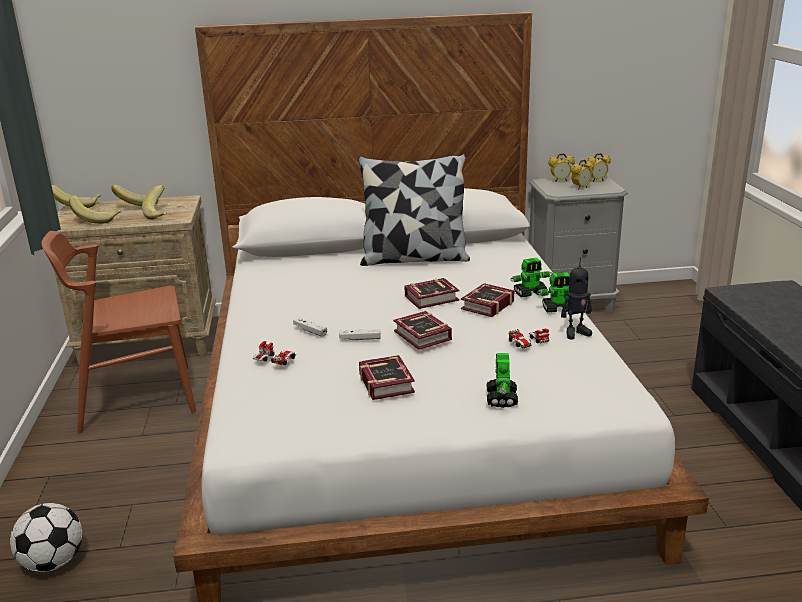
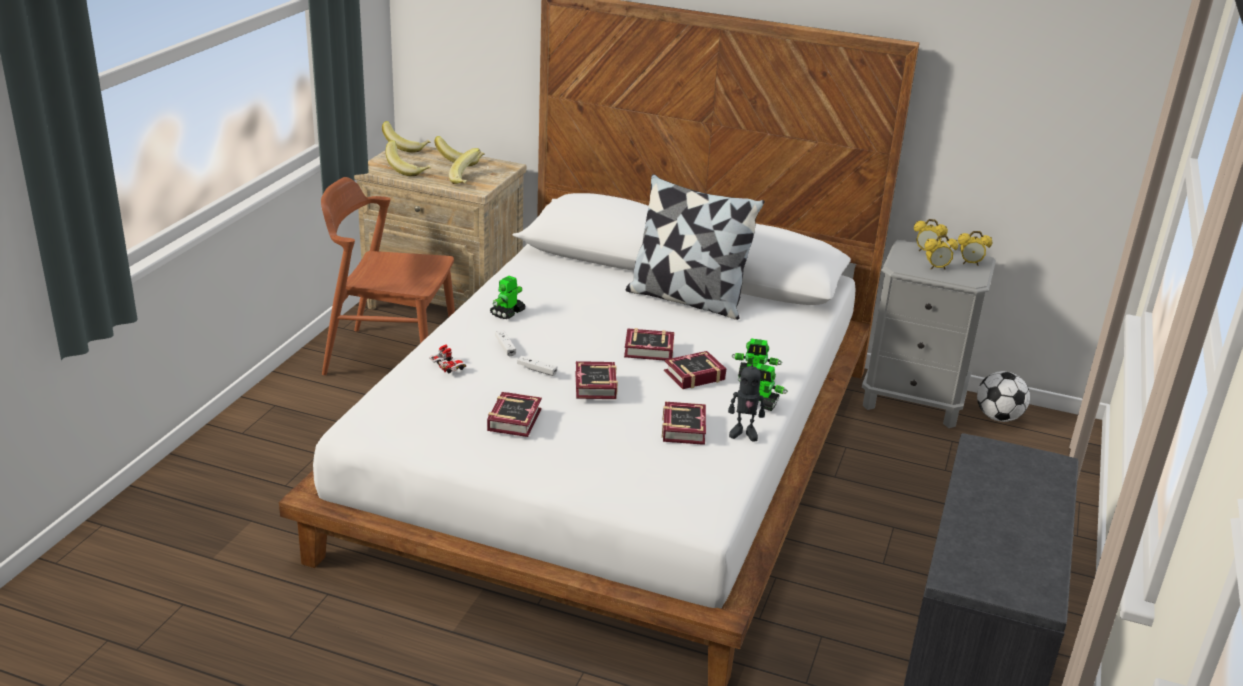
camera: 25 degrees right, 5 degrees up
(53, 562) = (231, 478): football -> football (998, 417)
(501, 398) = (595, 470): toy robot -> toy robot (507, 313)
(529, 343) = (685, 427): toy car -> book

